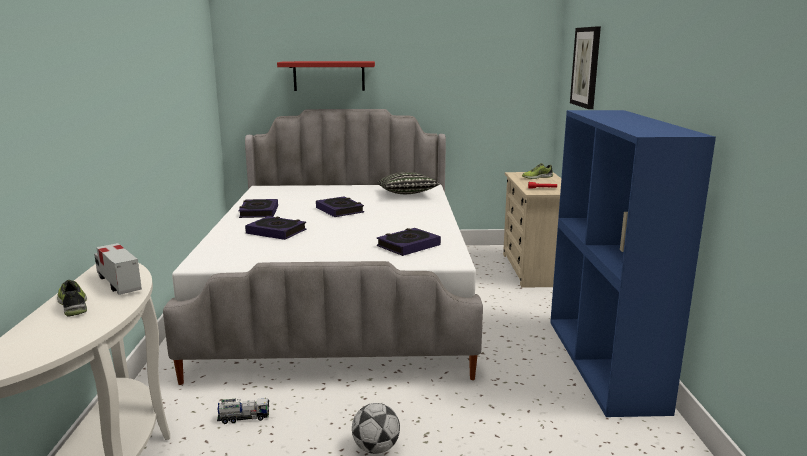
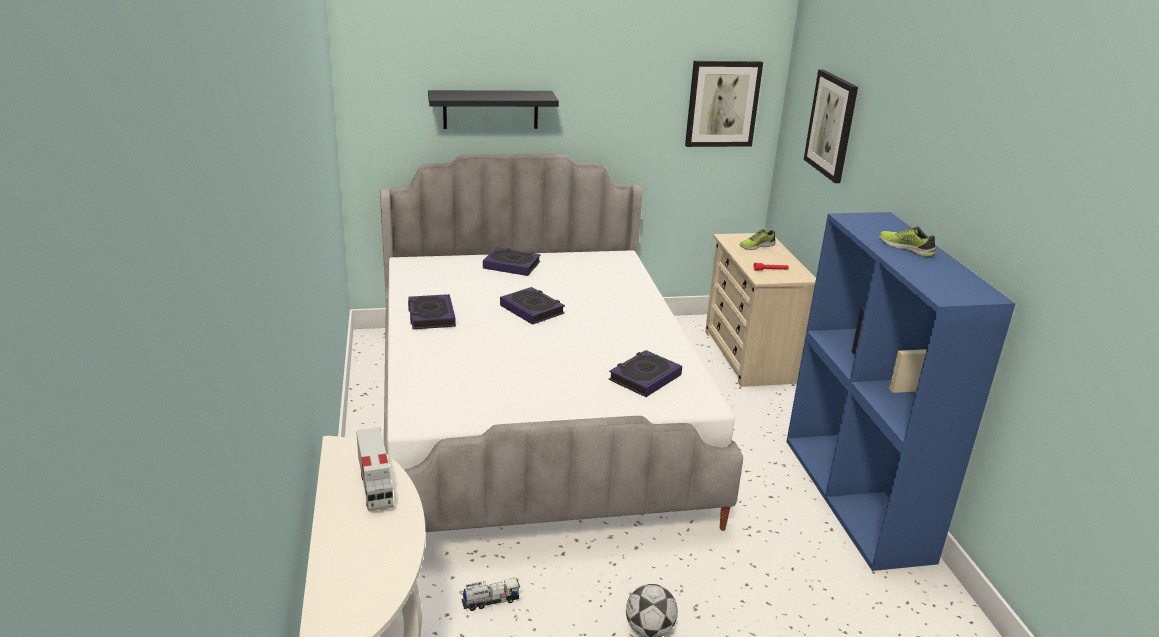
camera: 10 degrees left, 10 degrees up
(74, 305) = (350, 526): shoe -> shoe (906, 248)
(118, 283) = (375, 486): toy truck -> toy truck turned 150 degrees counterclockwise
(276, 232) = (474, 356): book -> book (511, 265)
(329, 76) = (490, 109): red shelf -> black shelf
(407, 194) = (601, 274): pillow -> none
(509, 71) = (722, 103): none -> picture

